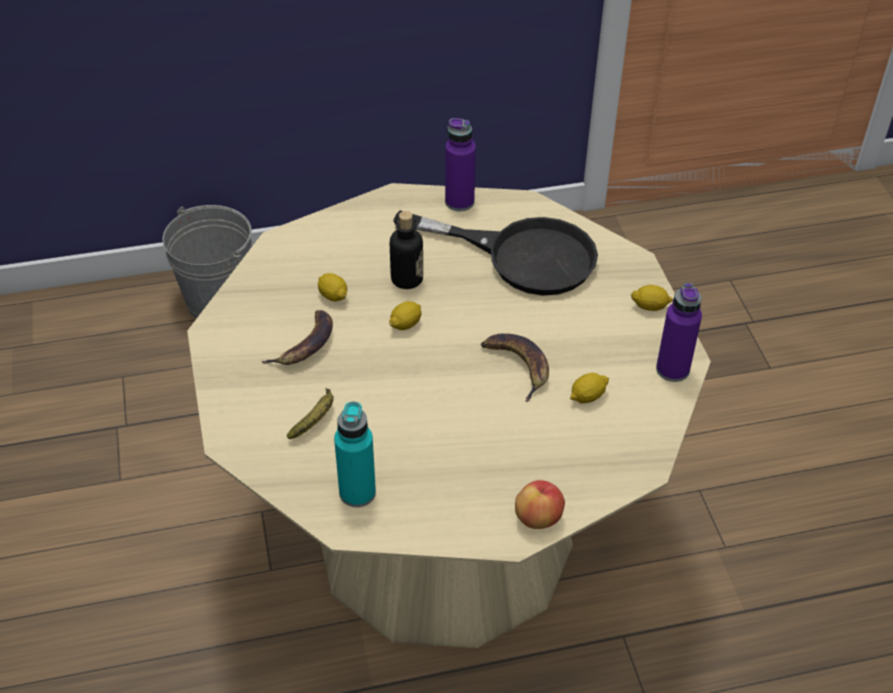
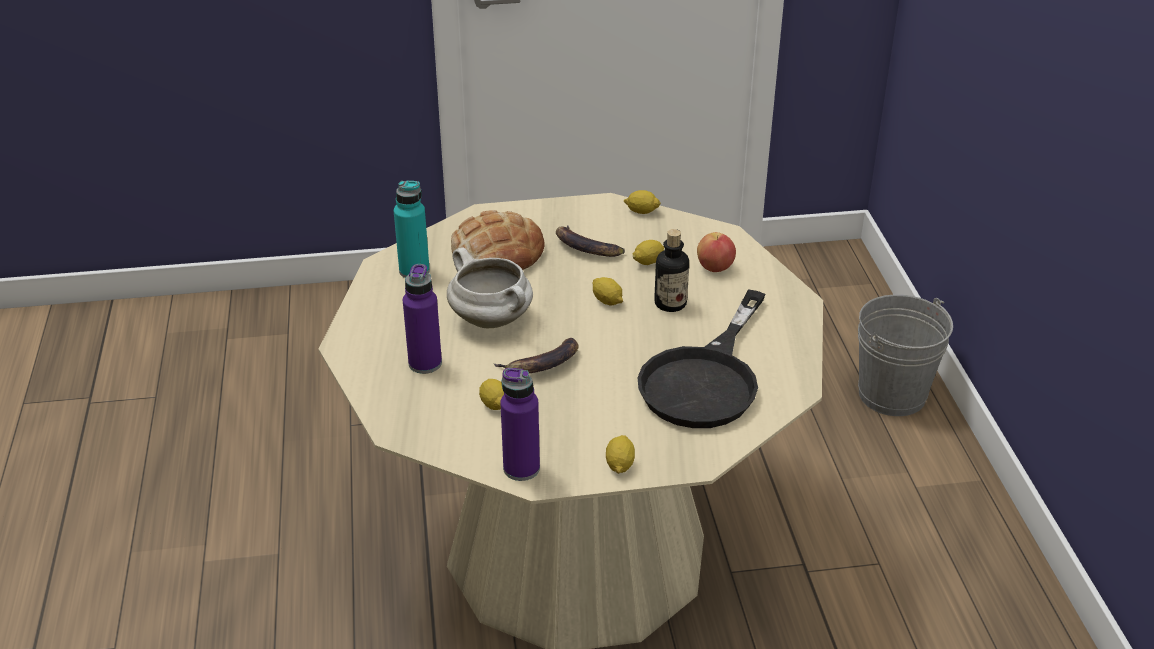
camera: 95 degrees right, 10 degrees down
(231, 303) = (641, 211): none -> lemon
(316, 419) = (497, 252): banana -> bread
(448, 411) = (493, 320): none -> white cooking pot
(459, 202) = (794, 342): purple bottle -> purple bottle (425, 363)
(538, 518) = (358, 361): apple -> apple (715, 268)

